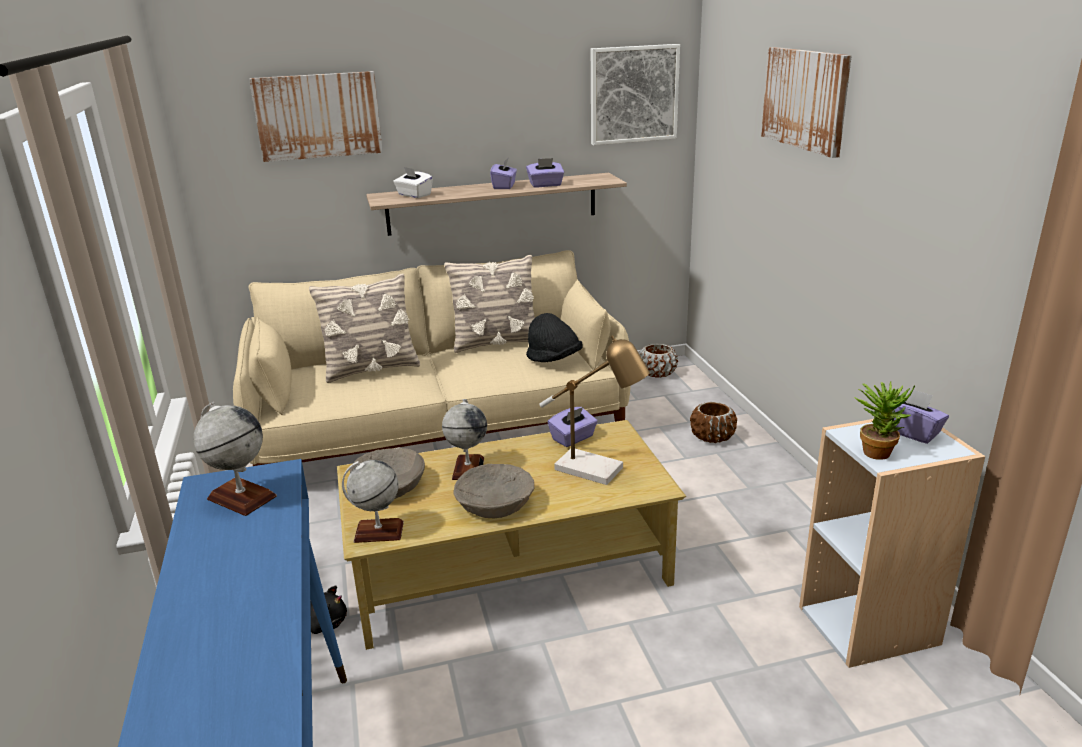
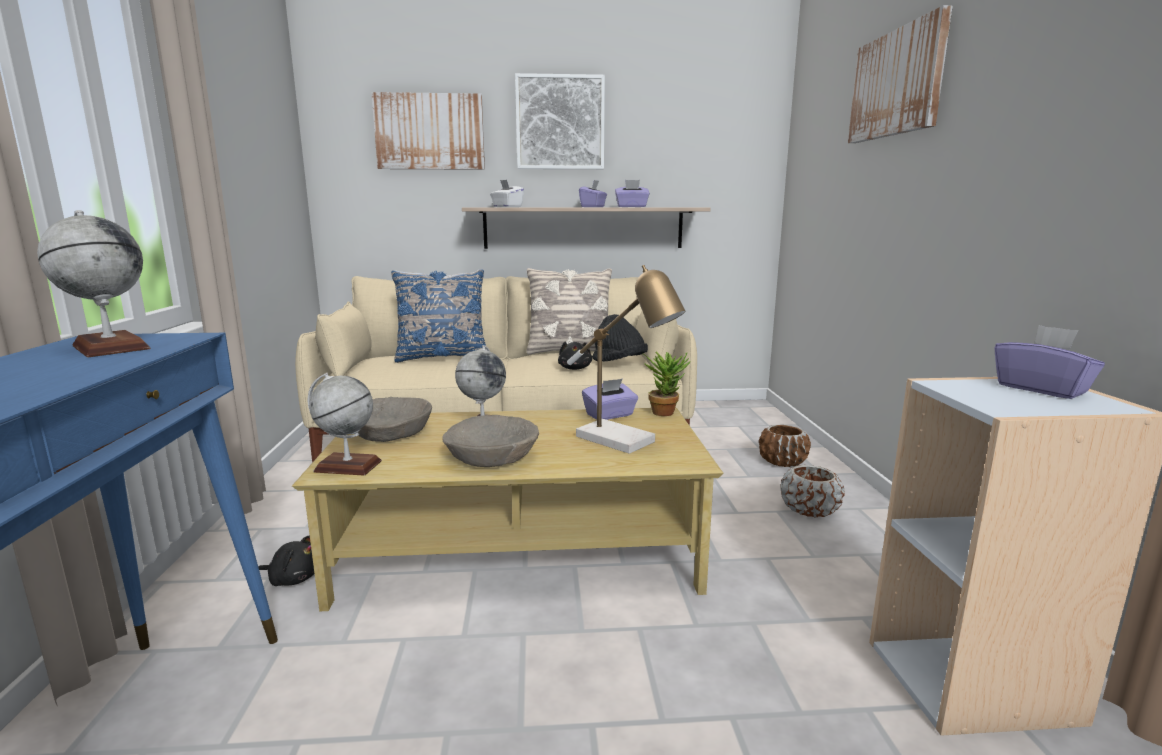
camera: 10 degrees right, 10 degrees down
(371, 370) = (442, 358): beige pillow -> blue pillow
(514, 372) = (575, 368): none -> black plush toy
(633, 94) = (725, 134): picture -> picture (560, 123)
(657, 373) = (734, 409): brown planter -> brown planter (809, 510)
(877, 450) = (991, 399): potted plant -> potted plant (665, 411)

